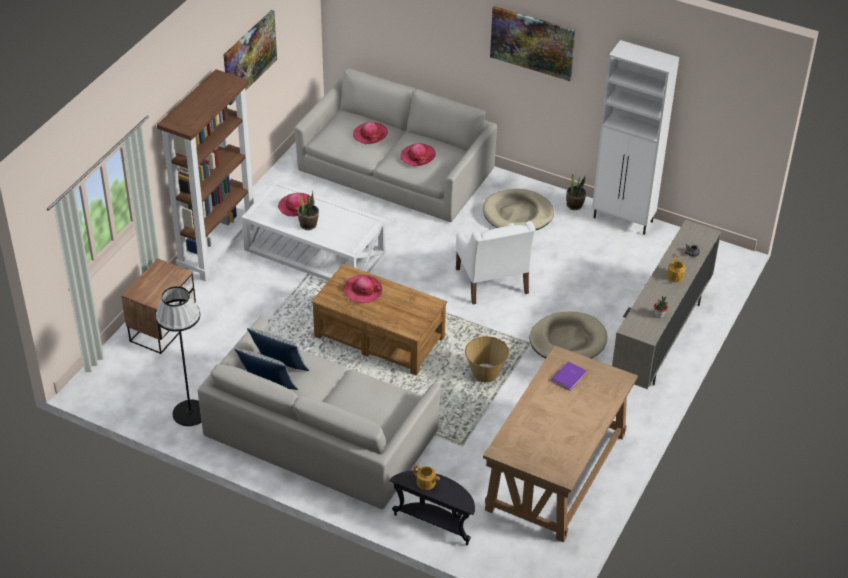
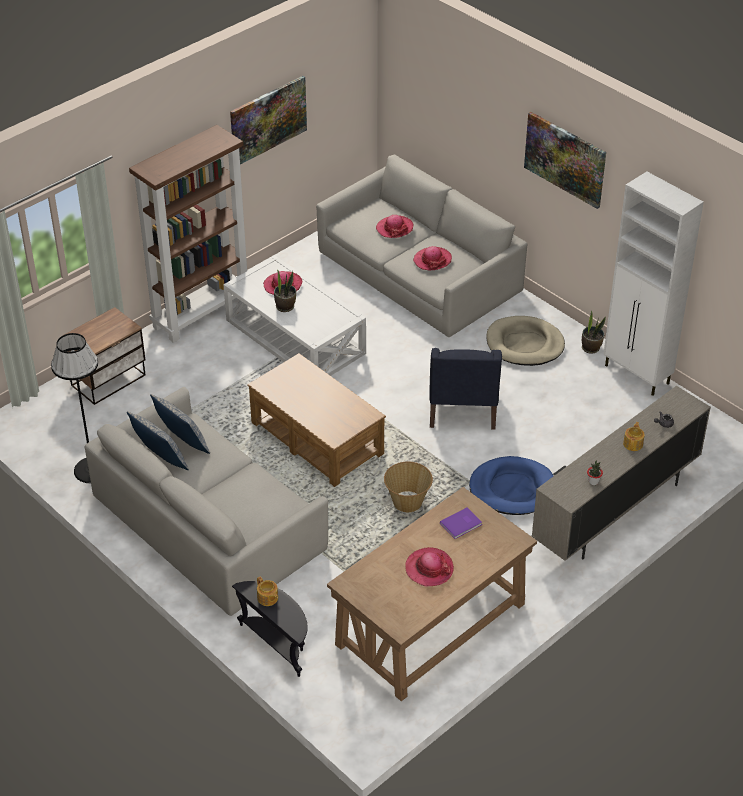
camera: 20 degrees right, 0 degrees up
(363, 290) = (304, 385): hat -> hat (429, 568)
(492, 281) = (462, 408): white armchair -> blue armchair
(568, 340) = (512, 489): beige dog bed -> blue dog bed

